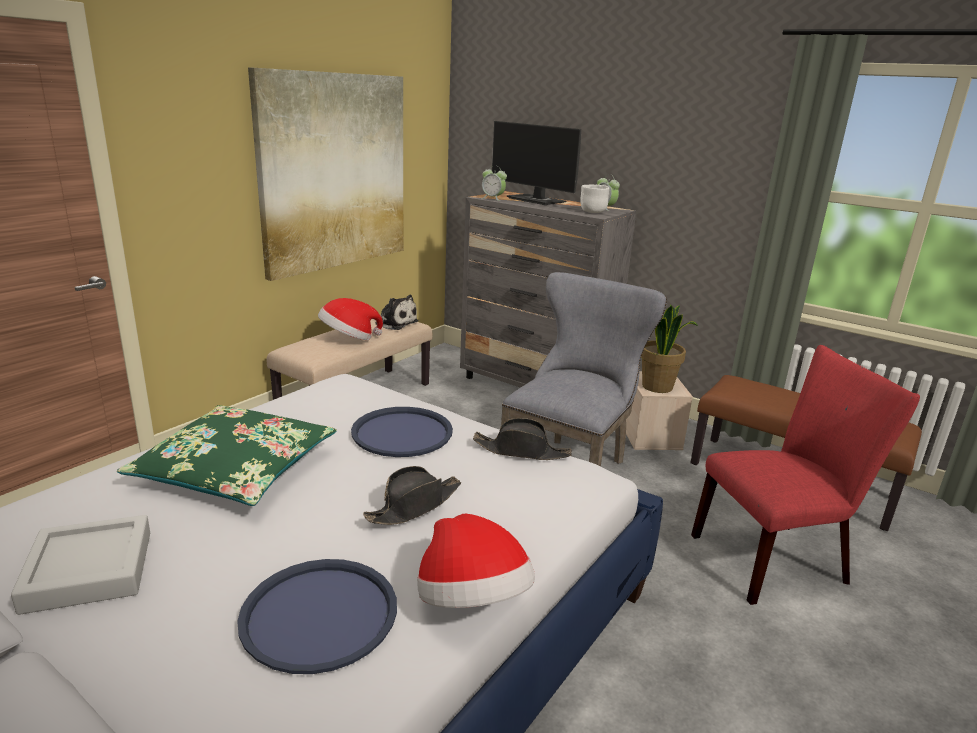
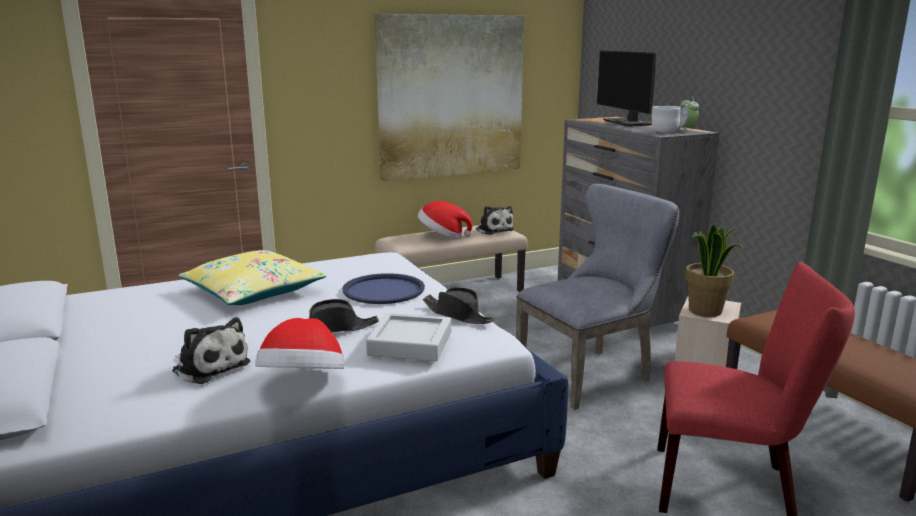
camera: 30 degrees right, 5 degrees down
(89, 571) = (125, 322): grey tray -> grey tray (410, 344)
(236, 470) = (253, 291): green pillow -> yellow pillow
(319, 615) = (209, 366): blue tray -> plush toy
(493, 198) = (587, 121): alarm clock -> none

